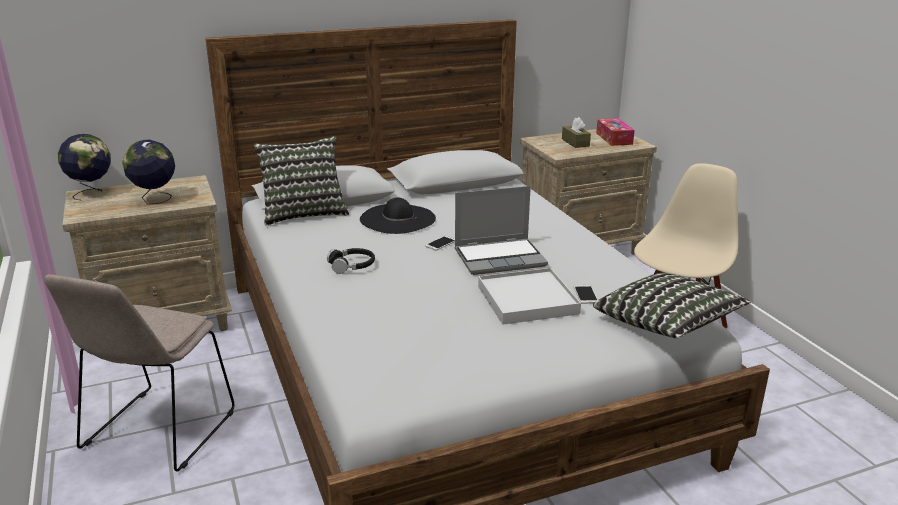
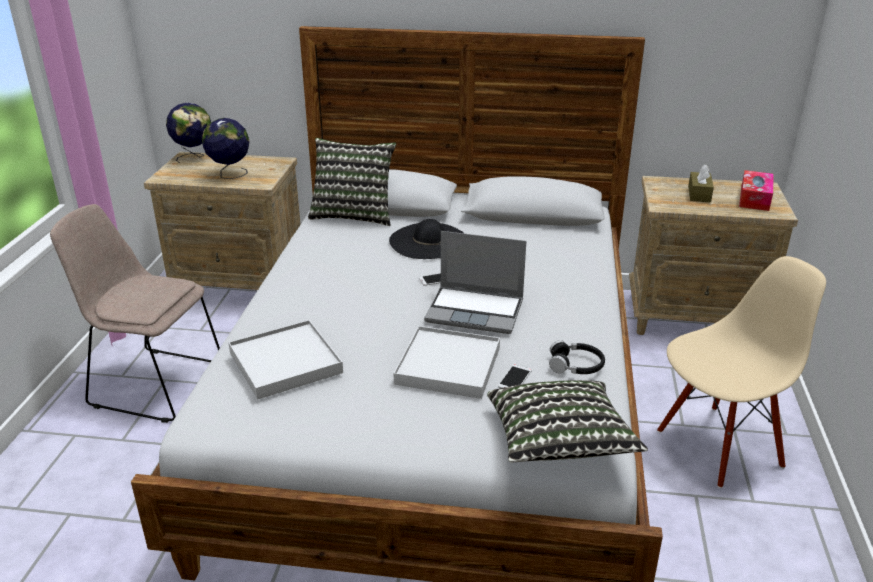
camera: 30 degrees right, 5 degrees up
(157, 433) = (154, 383): beige chair -> beige chair turned 60 degrees clockwise
(352, 266) = (332, 281): black headphones -> black headphones (576, 366)
(395, 335) = (285, 363): none -> white tray

